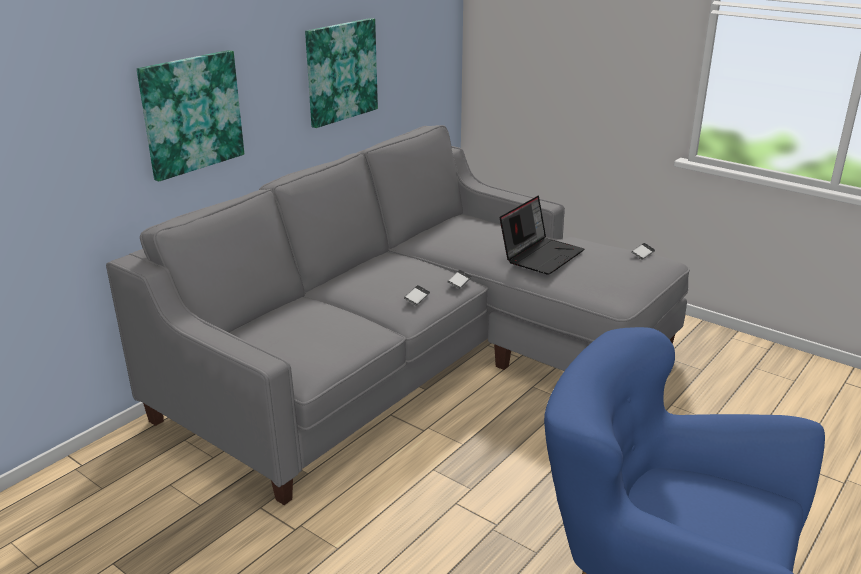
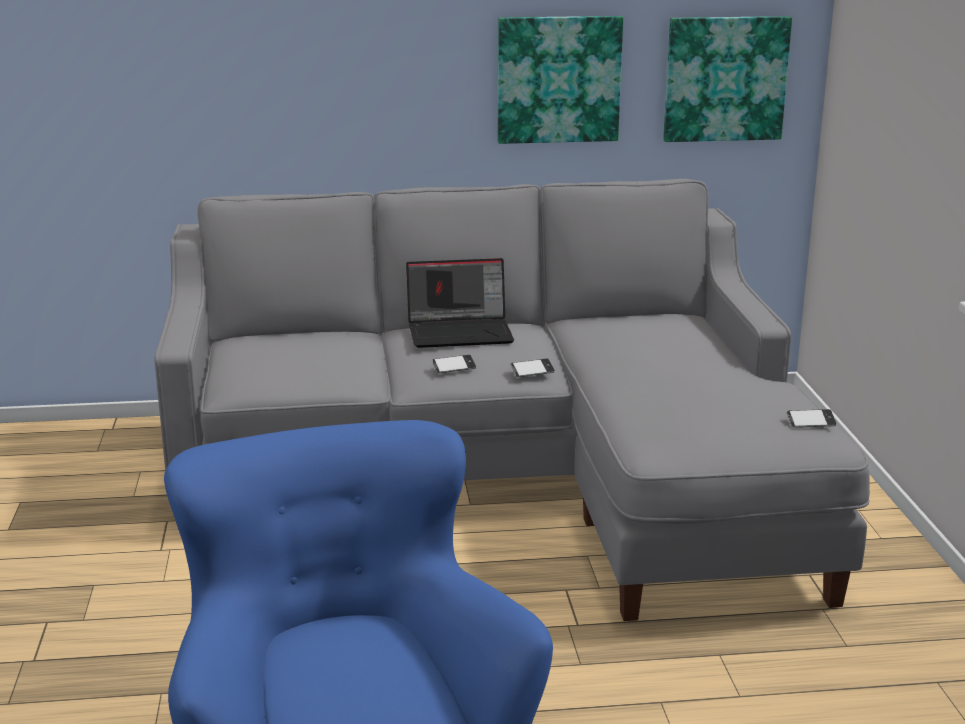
camera: 45 degrees right, 5 degrees down
(191, 113) = (313, 89): picture -> picture (725, 79)
(541, 255) = (667, 376): laptop -> laptop (461, 332)

